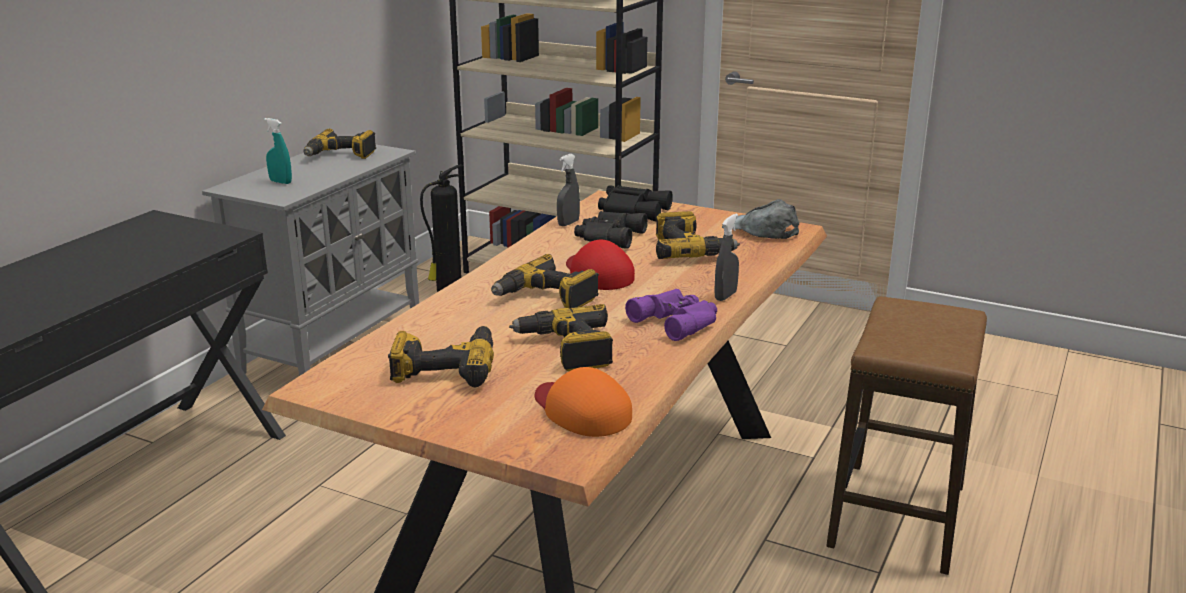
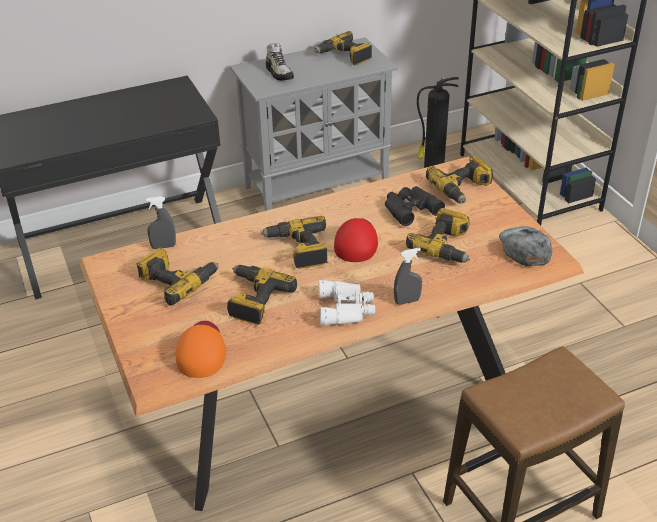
camera: 40 degrees right, 15 degrees up
(280, 182) = (279, 73): turquoise spray bottle -> shoe
(568, 223) = (402, 184): grey spray bottle -> grey spray bottle (163, 247)
(633, 210) = (462, 189): black binoculars -> power drill
(678, 321) = (347, 308): purple binoculars -> white binoculars

